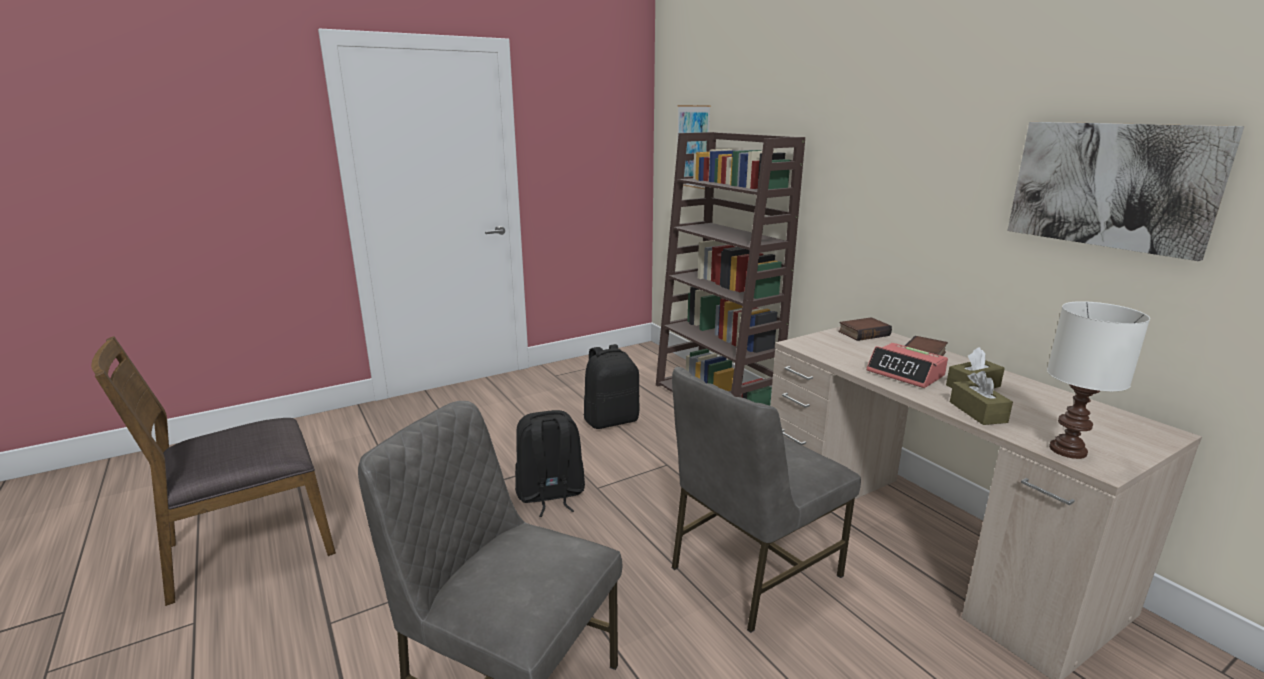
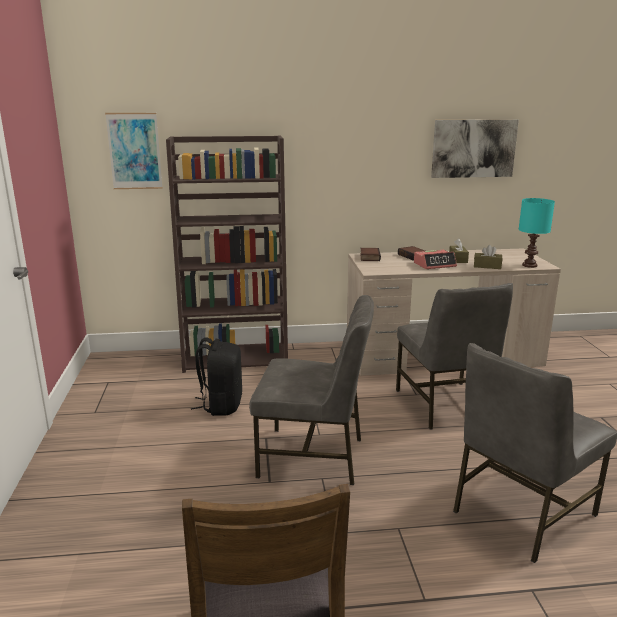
camera: 65 degrees left, 0 degrees up
(550, 495) = (313, 457): black backpack -> grey chair
(1069, 451) = (530, 265): white table lamp -> turquoise table lamp

